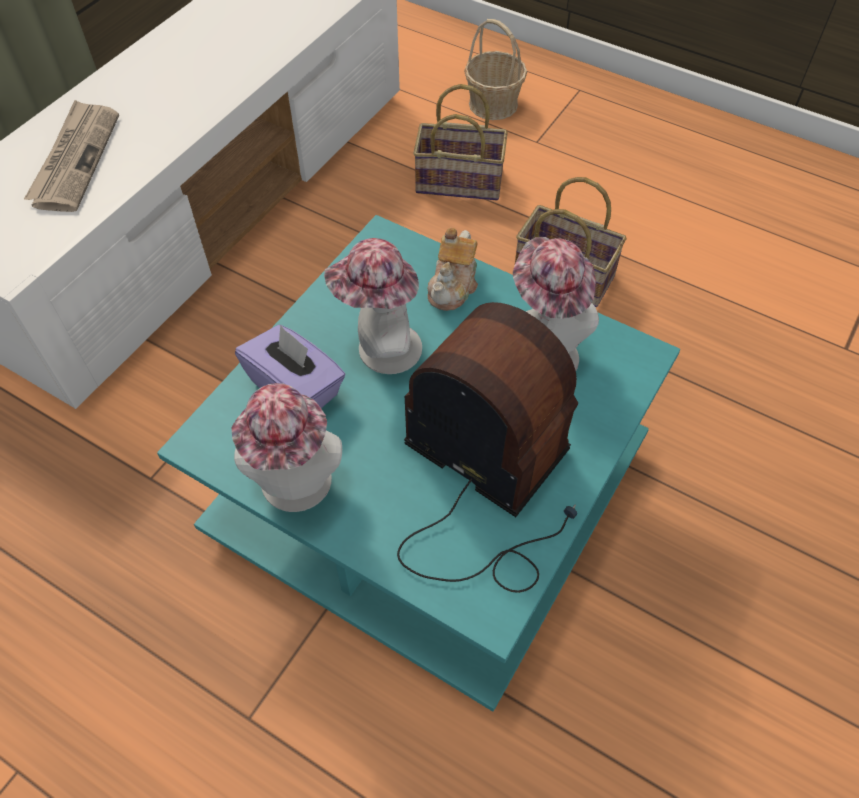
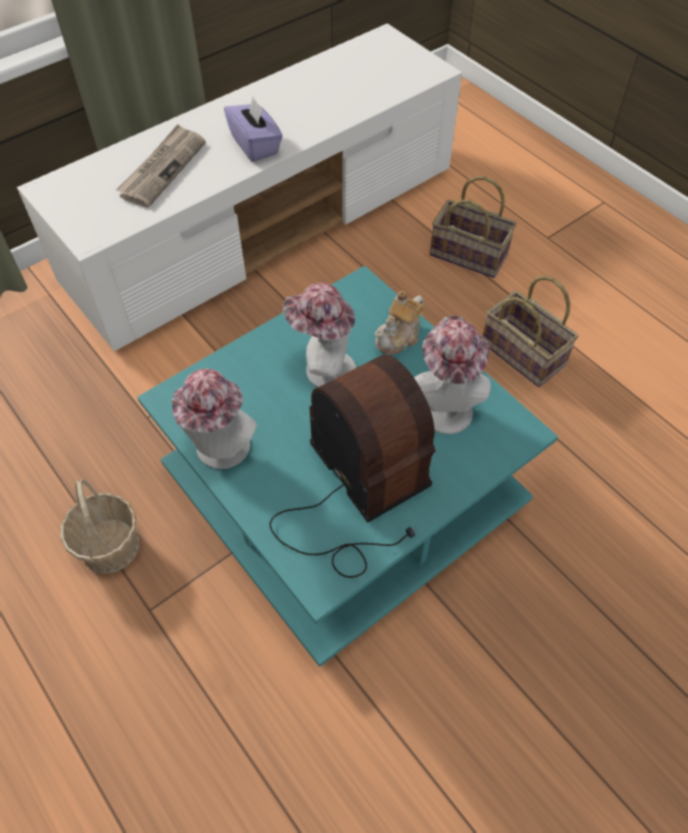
camera: 20 degrees right, 0 degrees up
(296, 388) = (250, 379): purple tissue box -> purple tissue box (255, 145)
(493, 104) = (524, 197): basket -> basket (110, 545)

